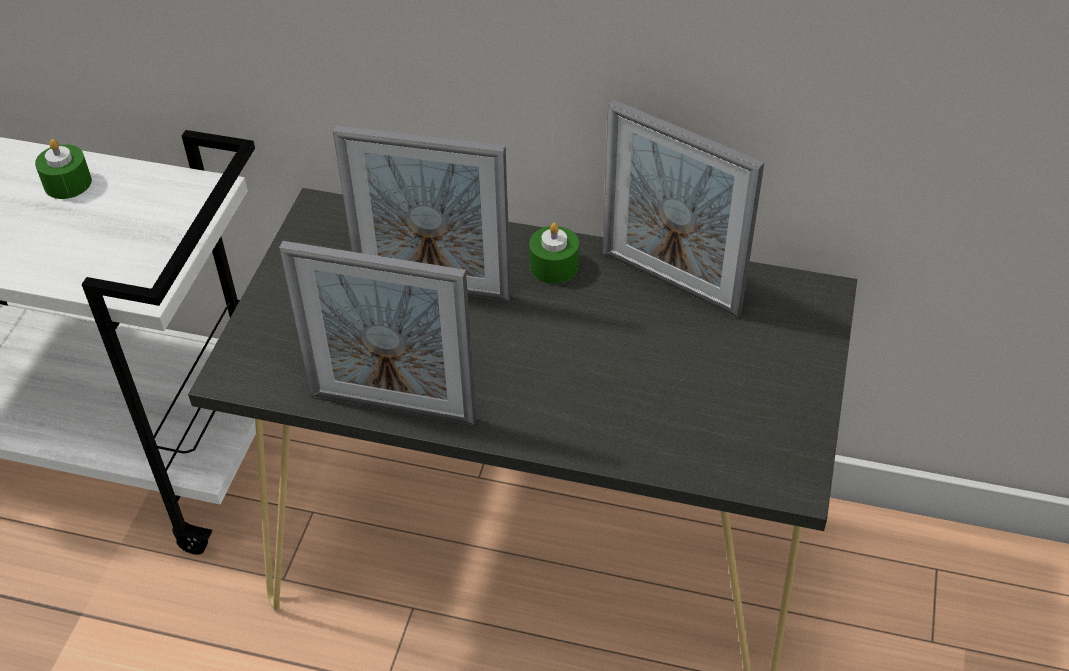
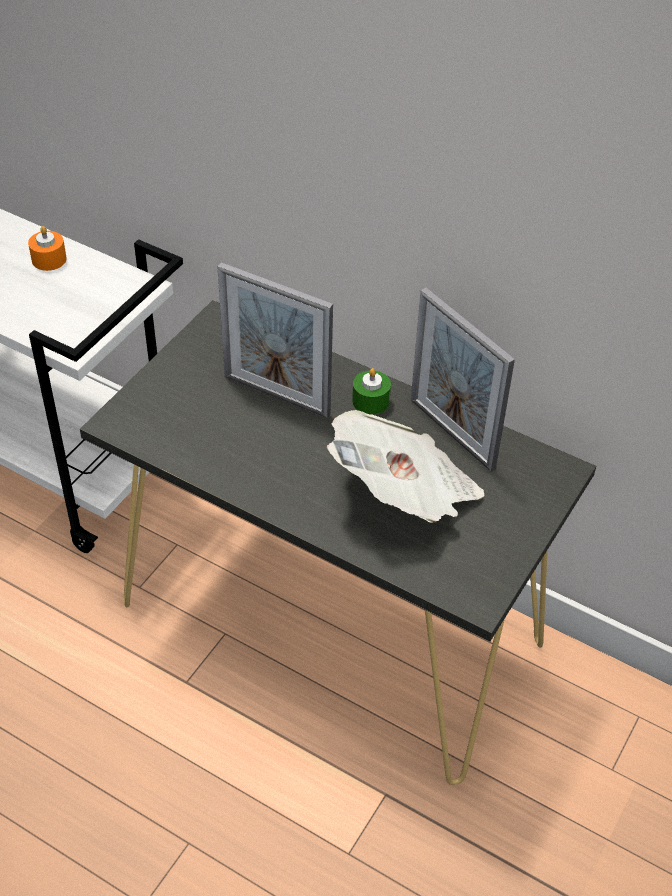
camera: 15 degrees right, 0 degrees up
(67, 183) = (49, 259): green candle -> orange candle
(392, 407) = (215, 473): picture frame -> none
(645, 371) = (404, 494): none -> newspaper

